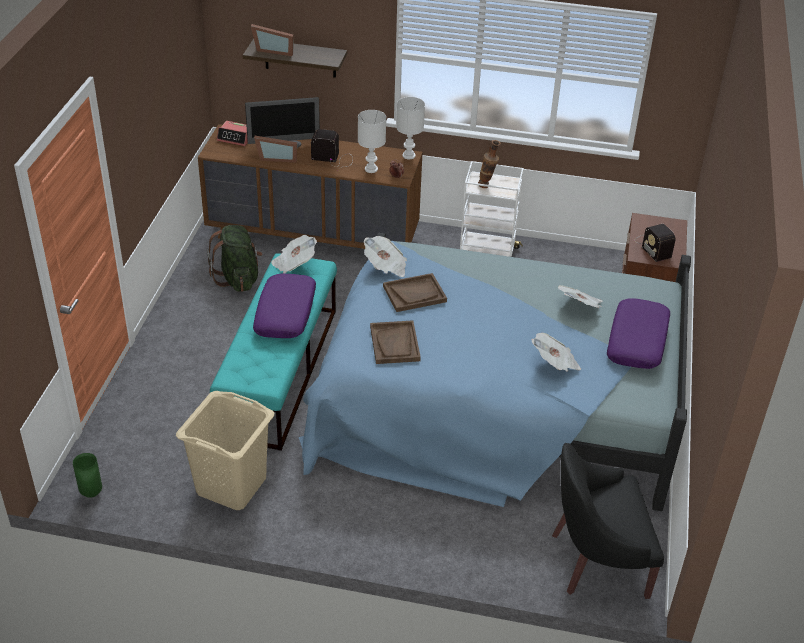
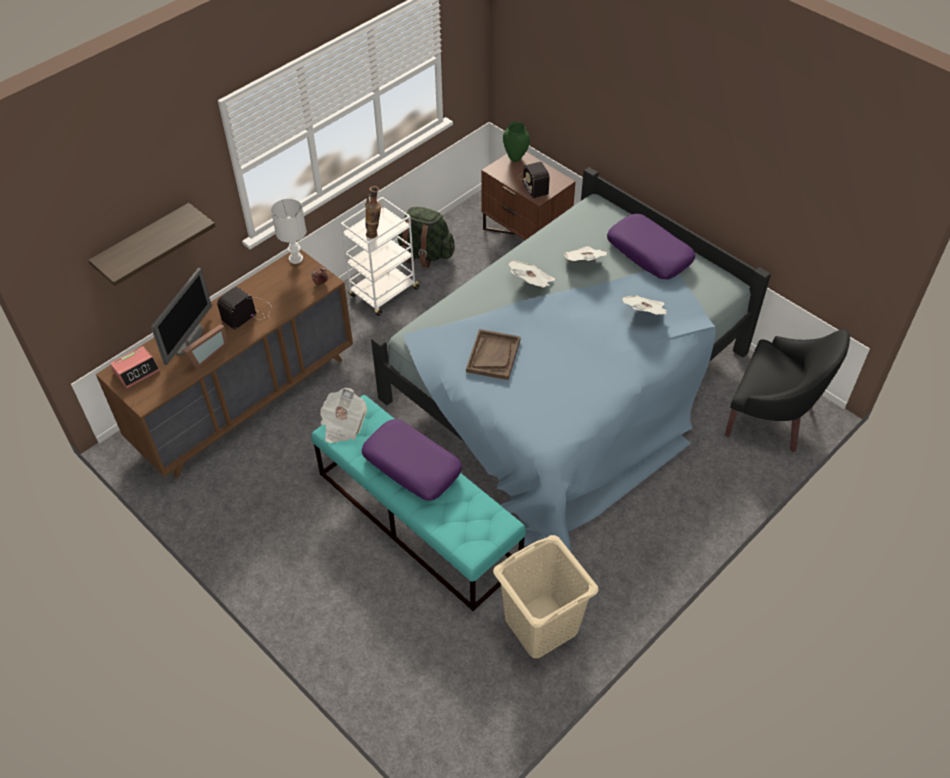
camera: 55 degrees left, 10 degrees up
(90, 493) = (475, 752): green vase -> green vase (515, 159)
(238, 279) = (257, 490): green backpack -> green backpack (425, 254)
(274, 50) = (131, 254): picture frame -> none
(370, 169) = (291, 295): white table lamp -> none
(386, 266) = (438, 356): newspaper -> newspaper (531, 283)
(395, 344) = (549, 401): brown tray -> none
(596, 560) = (772, 417): black armchair -> black armchair turned 90 degrees counterclockwise
(652, 246) = (534, 183): radio -> radio turned 60 degrees clockwise

